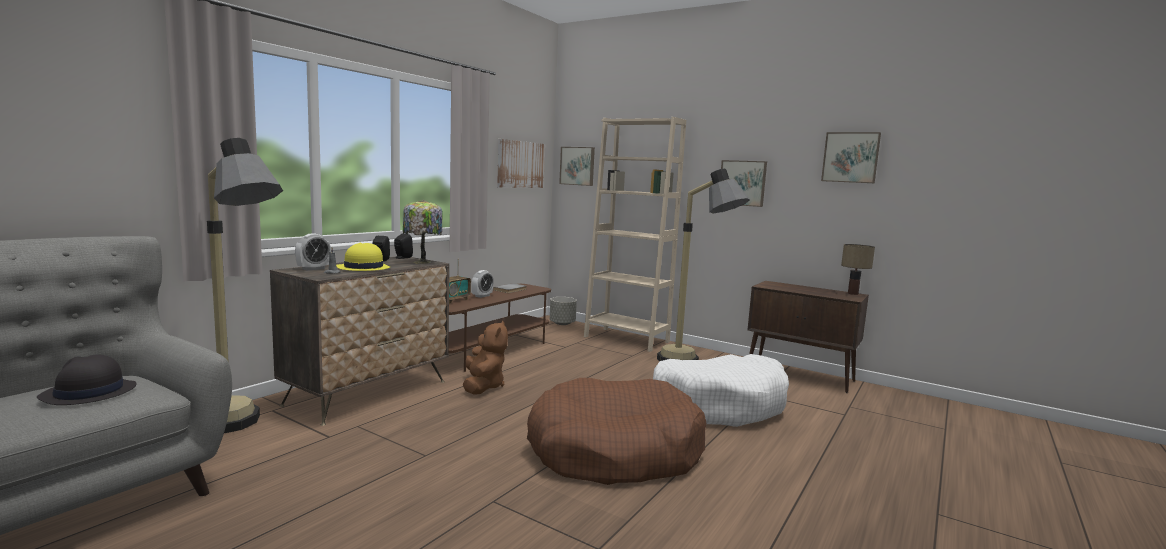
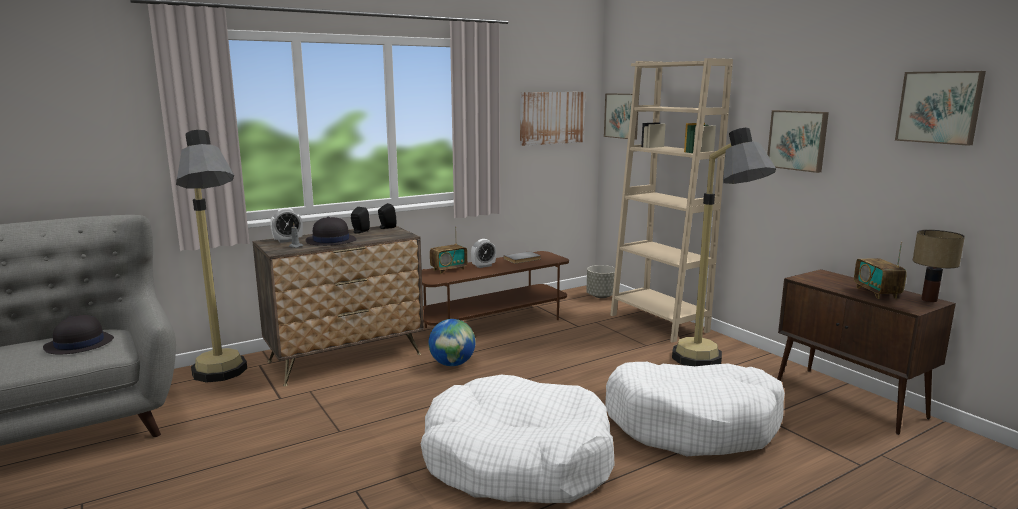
camera: 25 degrees right, 5 degrees up
(363, 268) = (330, 241): yellow hat -> black hat
(422, 262) = (395, 234): table lamp -> none
(483, 386) = (452, 364): brown plush toy -> globe
(614, 451) = (517, 460): brown dog bed -> white dog bed
(819, 291) = (876, 293): none -> radio

